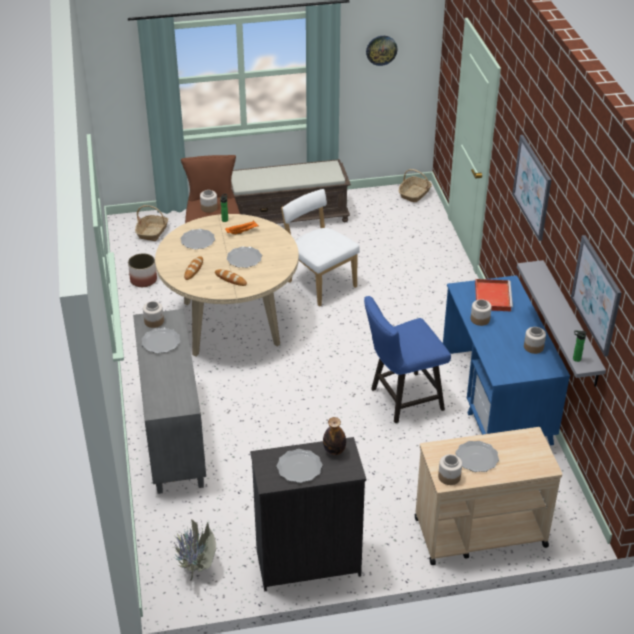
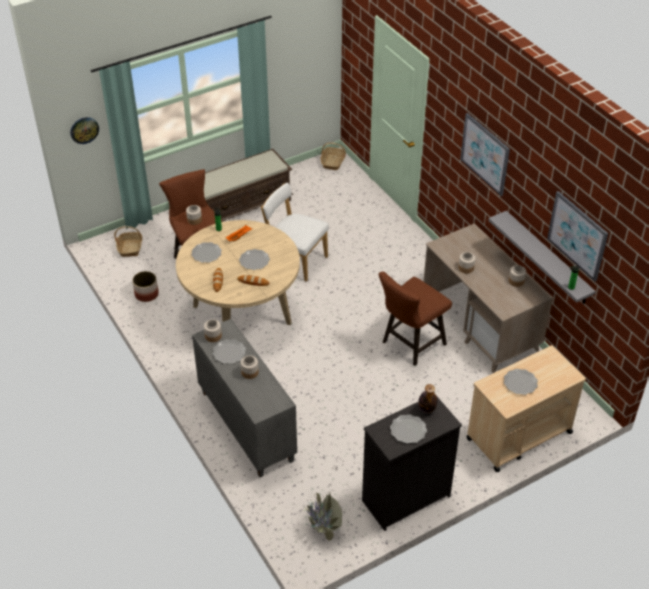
camera: 20 degrees left, 5 degrees up
(381, 50) = (296, 50): wall clock -> wall clock (84, 130)
(401, 400) = (410, 345): blue stool -> brown stool
(449, 476) = (508, 403): jar -> jar (250, 372)
(492, 296) = (465, 246): red tray -> none
(497, 399) = (480, 324): blue desk -> beige desk

